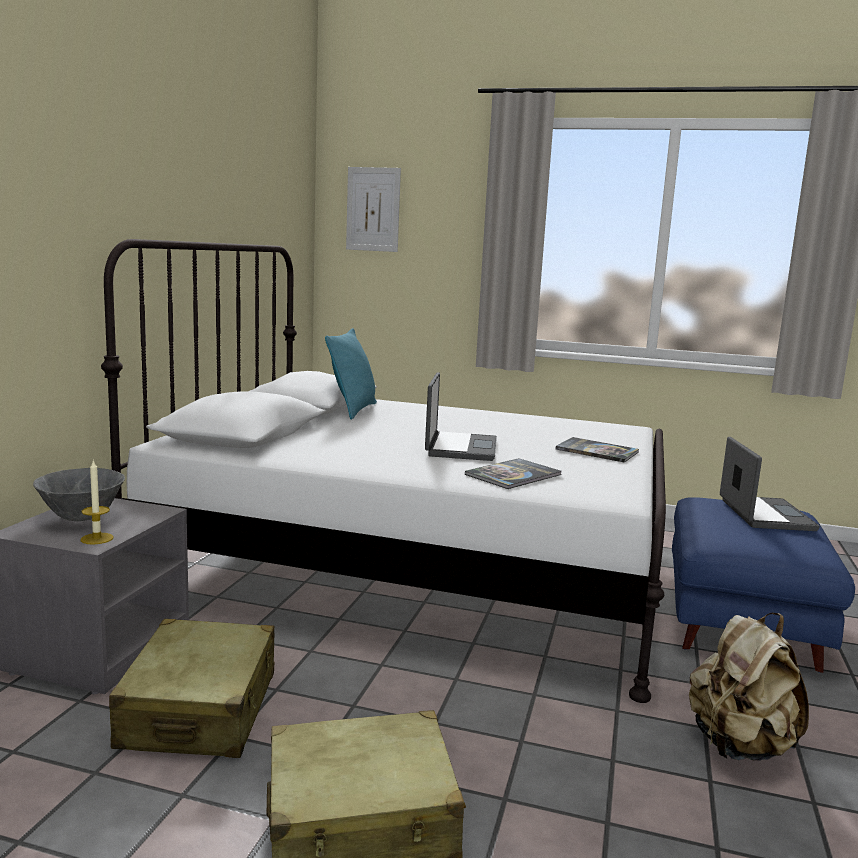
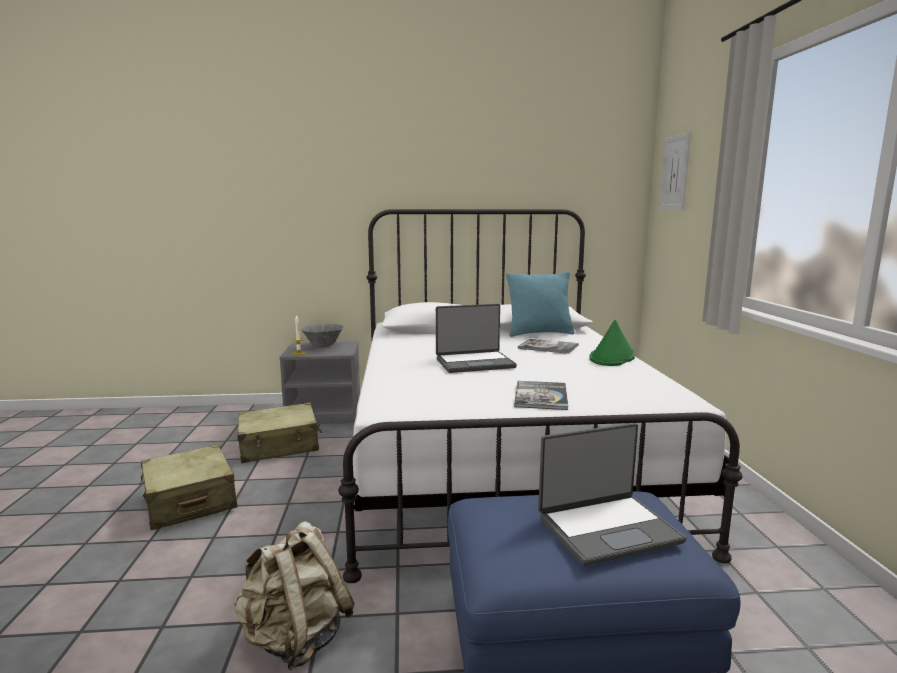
camera: 70 degrees right, 0 degrees up
(485, 414) = (612, 357): none -> green hat
(513, 475) = (416, 380): book -> book (548, 347)

